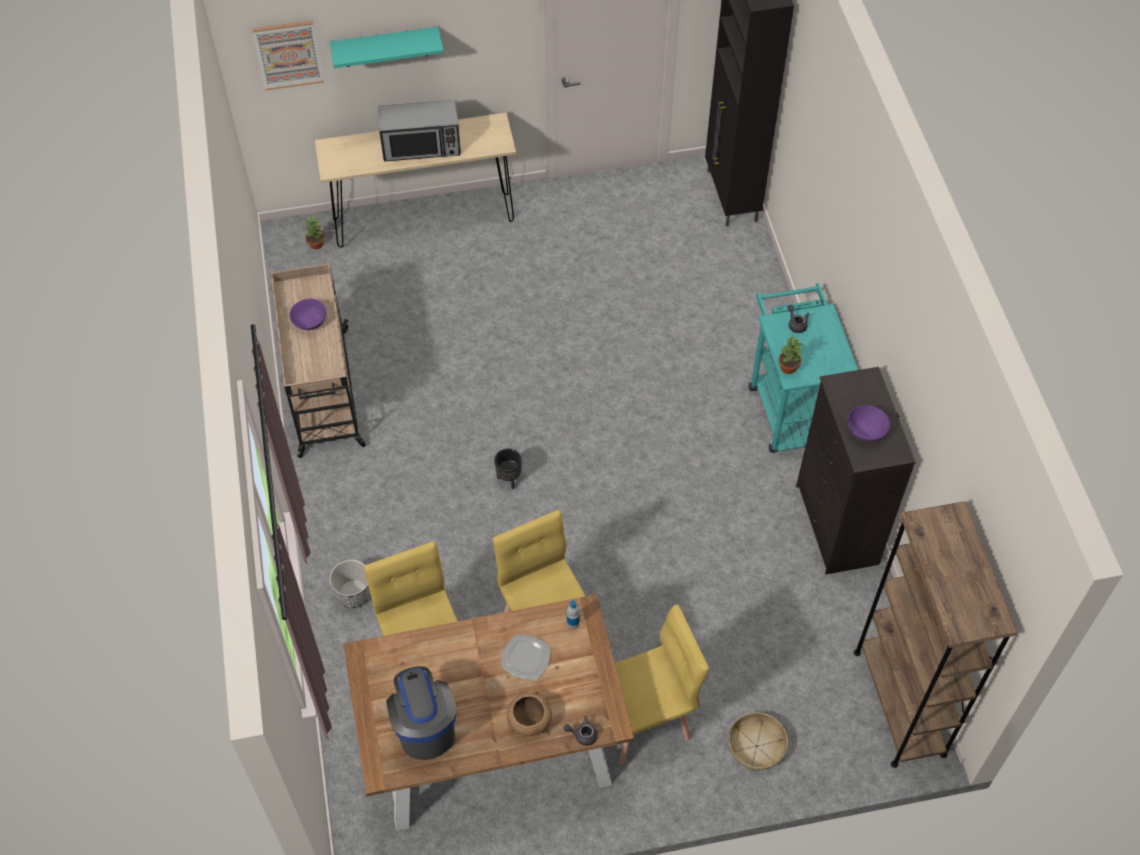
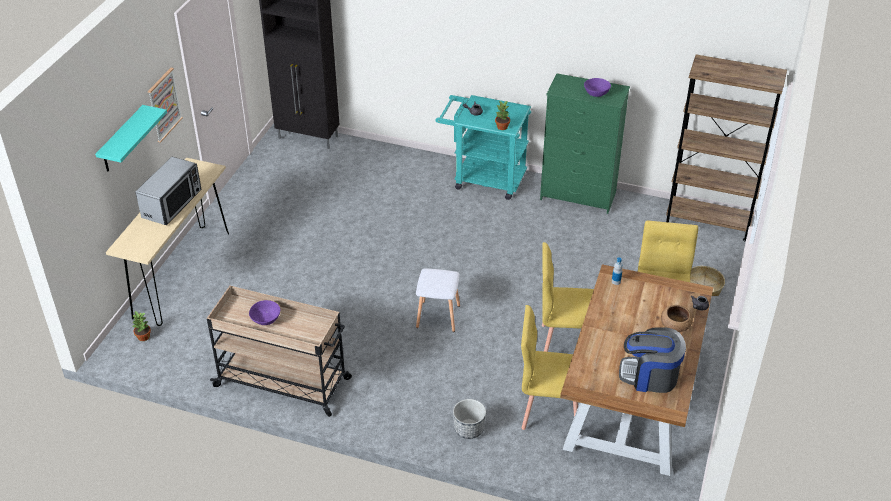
camera: 60 degrees left, 15 degrees down
(288, 54) = (77, 181): picture -> picture (164, 104)
(508, 479) = (437, 316): black planter -> white stool
(525, 657) = (628, 311): plate -> none
(836, 525) = (578, 196): black dresser -> green dresser

